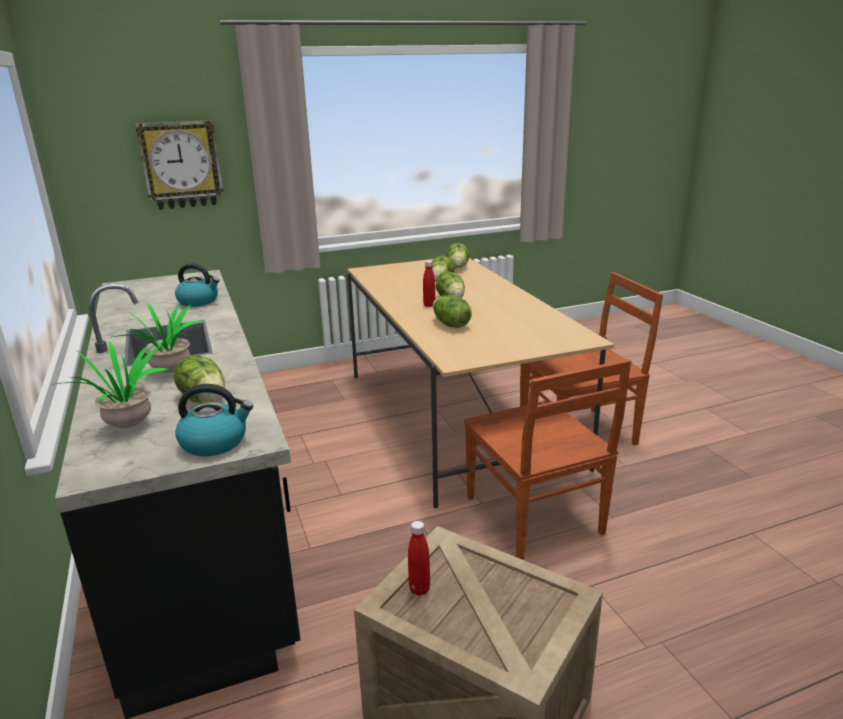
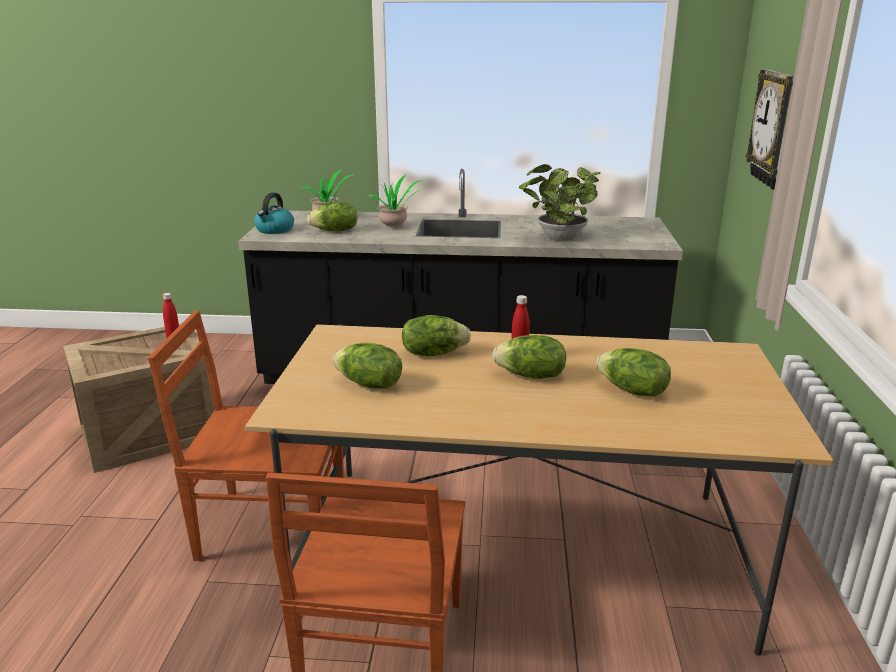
camera: 115 degrees right, 0 degrees up
(199, 301) = (558, 239): kettle -> potted plant
(458, 267) = (725, 426): lettuce -> lettuce (369, 384)

